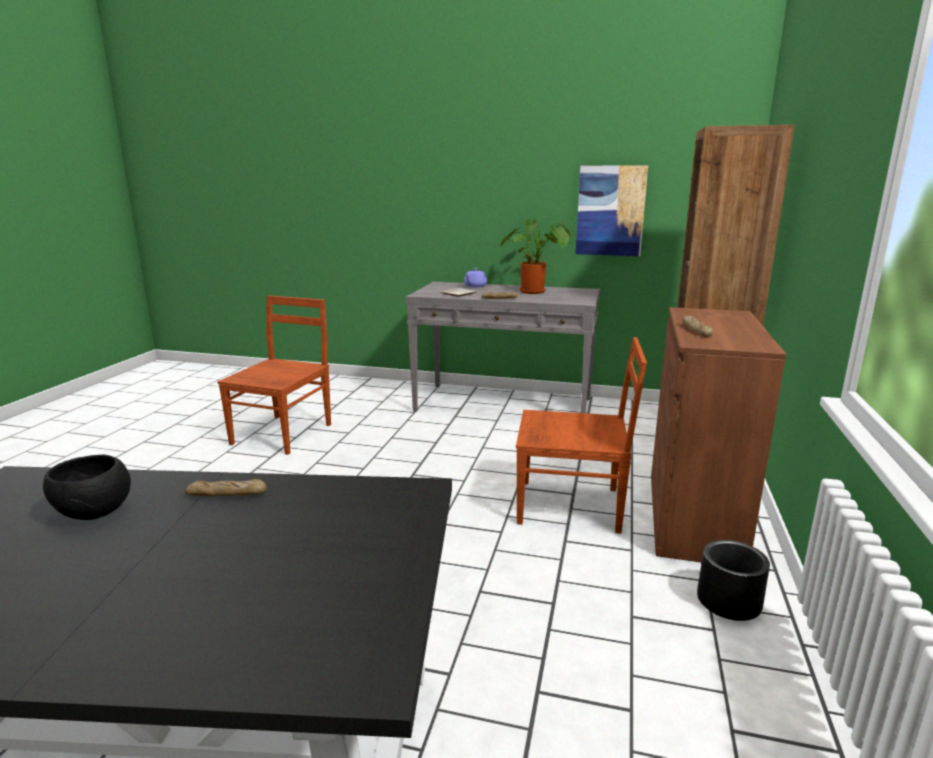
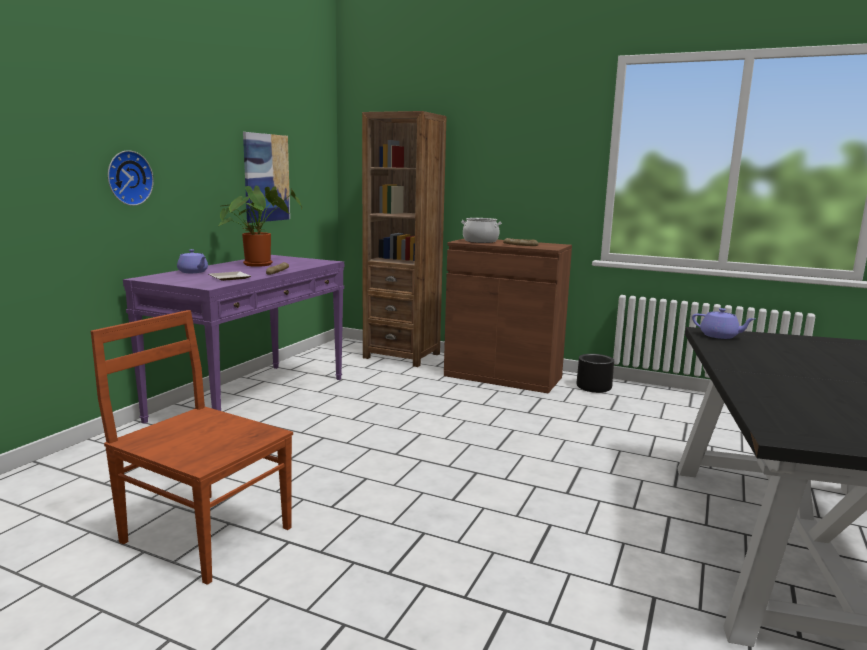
camera: 80 degrees left, 5 degrees down
(95, 513) = (808, 397): black bowl -> none
(226, 495) = (748, 366): bread -> none
(392, 497) = (720, 336): none -> purple teapot
(450, 209) = (128, 178): none -> wall clock
(504, 405) = (251, 398): grey console table -> purple console table
(572, 506) = (480, 403): brown chair -> none
(706, 316) = (480, 241): none -> cooking pot

